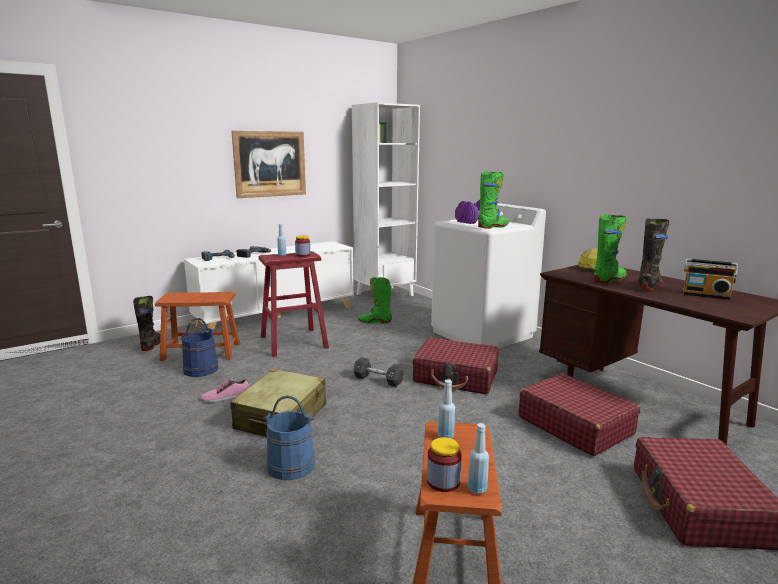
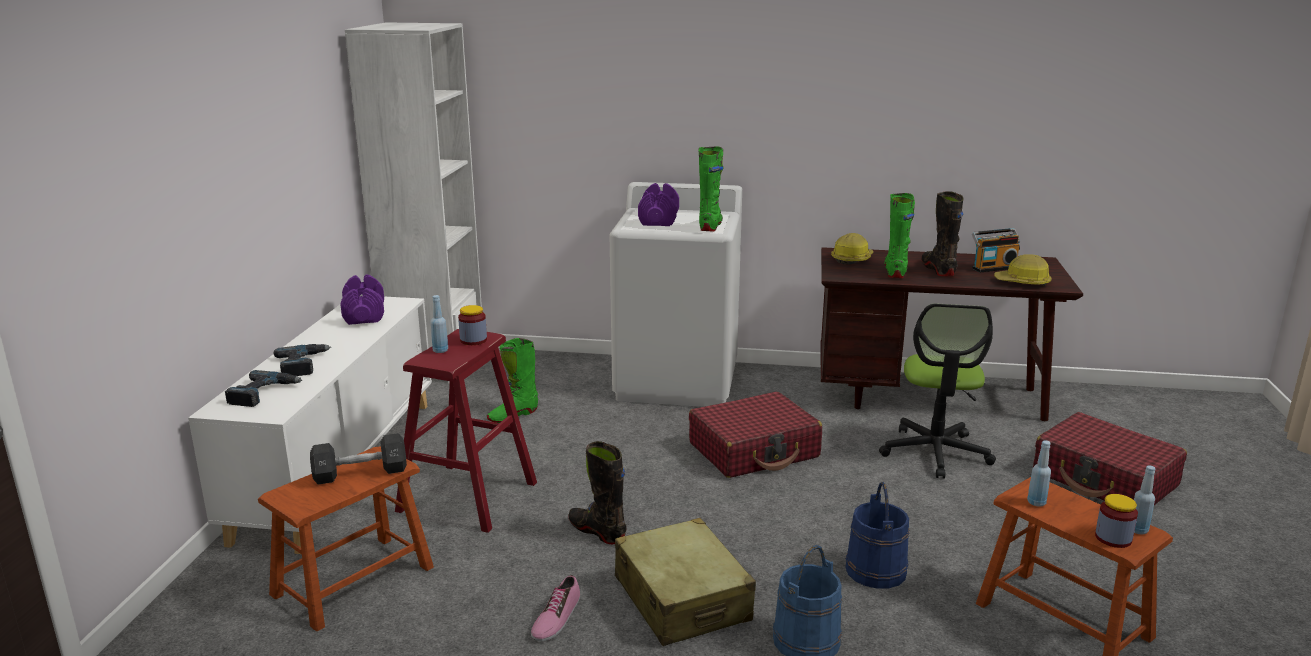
camera: 45 degrees left, 5 degrees up
(151, 345) = (227, 617): black boot -> black boot (597, 531)
(201, 369) = (423, 605): blue bucket -> blue bucket (875, 570)
(270, 164) = (265, 173): picture -> none
(316, 247) = (364, 314): none -> purple dumbbell
(378, 380) = (686, 495): black dumbbell -> black dumbbell (360, 473)
(574, 425) = (935, 452): red suitcase -> office chair
(706, 306) = (1022, 283): none -> hard hat

